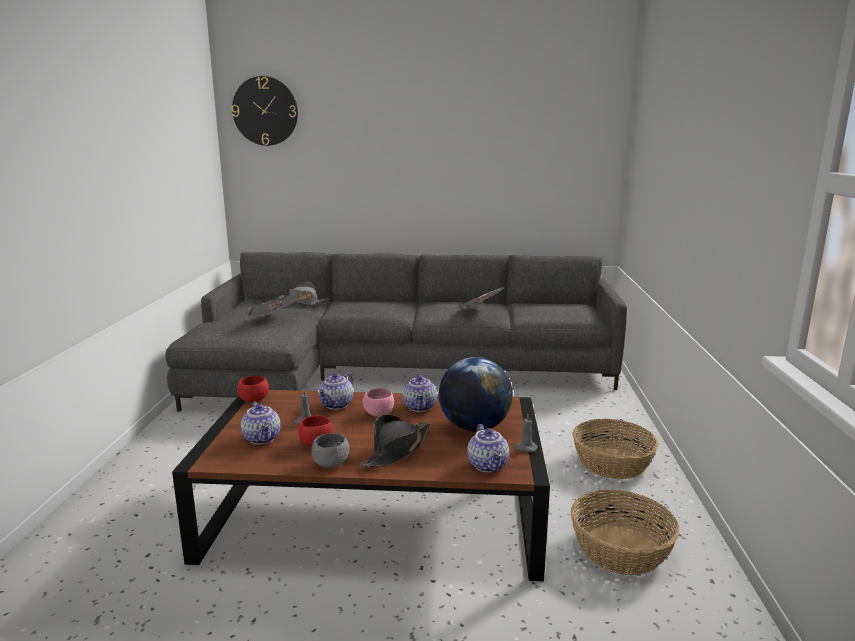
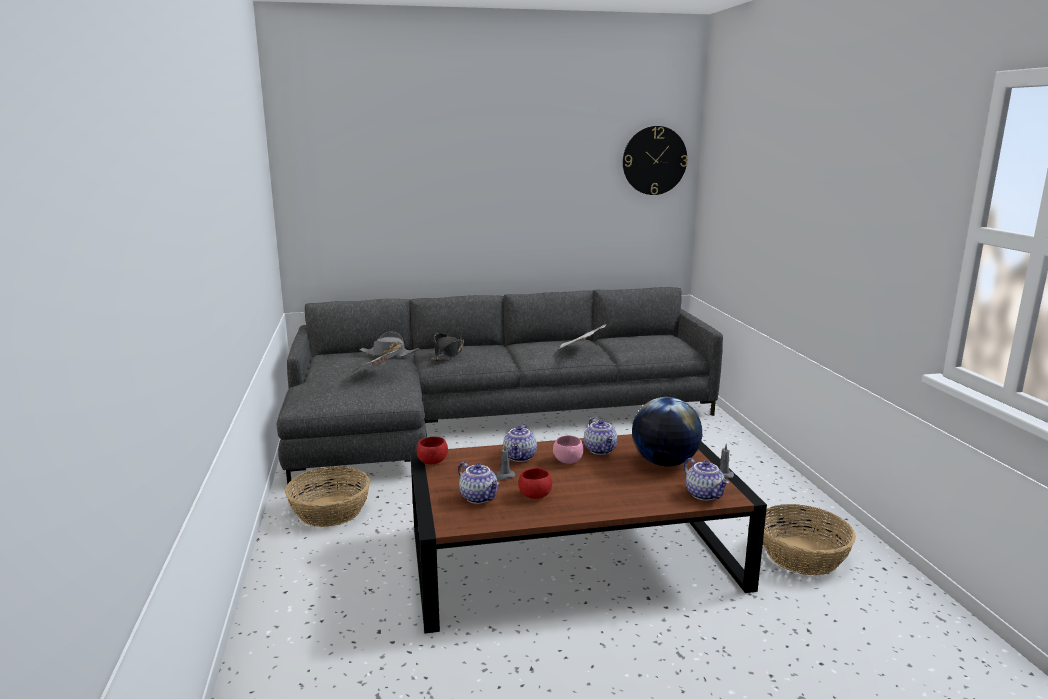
camera: 15 degrees left, 0 degrees up
(265, 111) = (327, 146): wall clock -> wall clock (654, 160)
(330, 463) = (566, 511): grey bowl -> none
(396, 450) = (614, 492): black hat -> black hat (448, 354)
(612, 464) = (751, 484): basket -> basket (330, 511)

